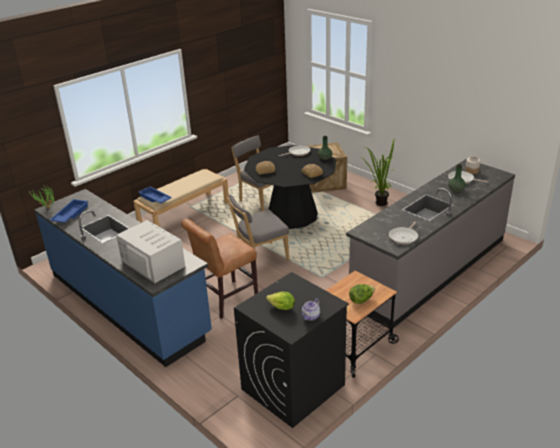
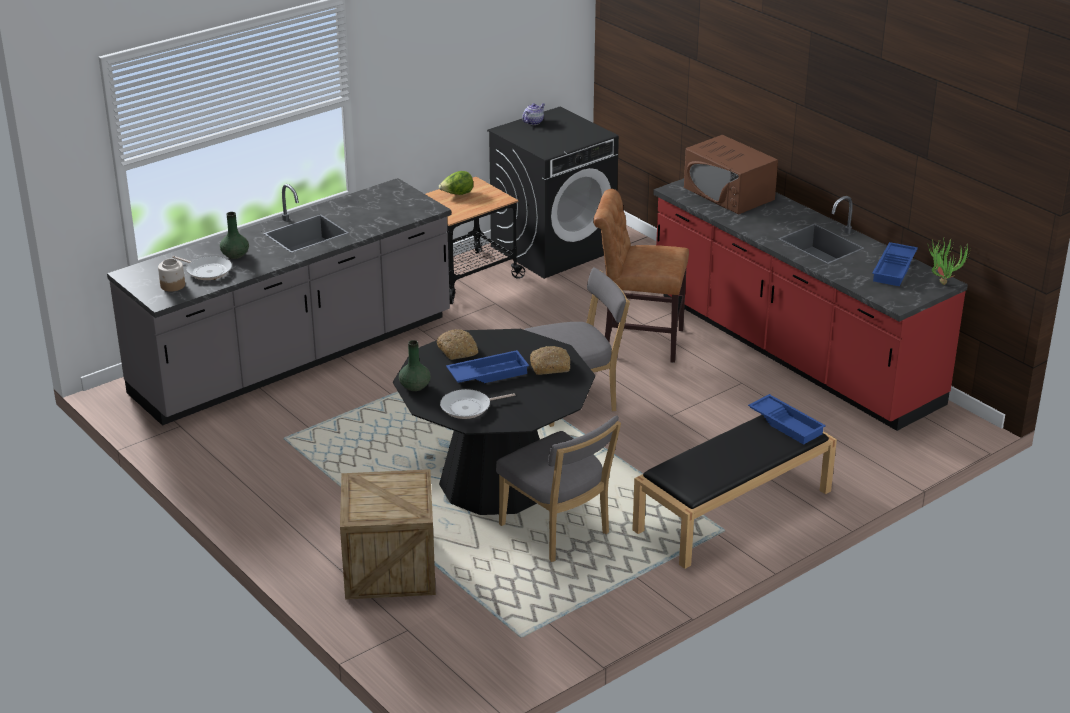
camera: 175 degrees left, 0 degrees up
(128, 303) = (792, 350): blue counter -> red counter
(153, 263) = (729, 193): white microwave -> brown microwave
(185, 214) = (733, 511): beige bench -> black bench
(225, 300) = (637, 341): brown chair -> brown chair turned 135 degrees counterclockwise
(282, 308) = (563, 130): lettuce -> none
(293, 165) = (488, 373): none -> blue tray
(378, 203) = (297, 495): potted plant -> none
(404, 237) = (373, 197): frying pan -> none

